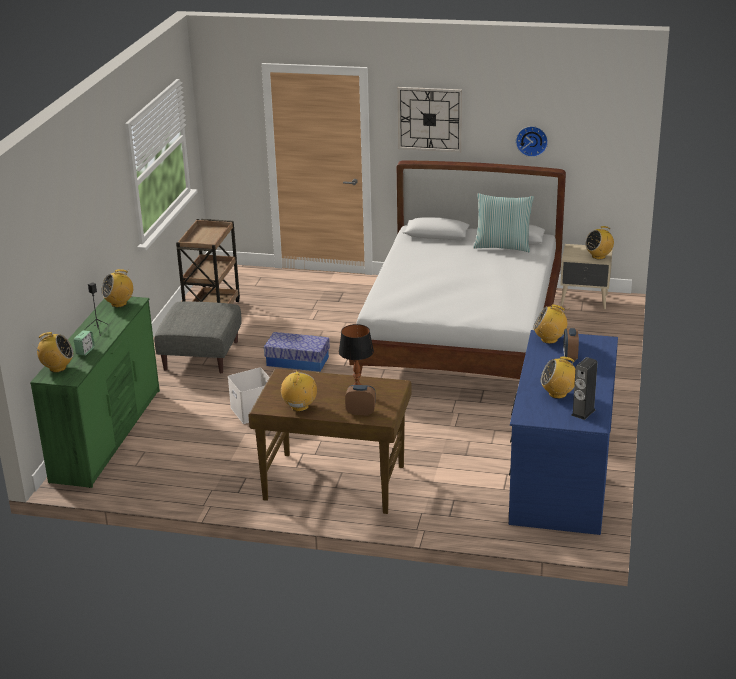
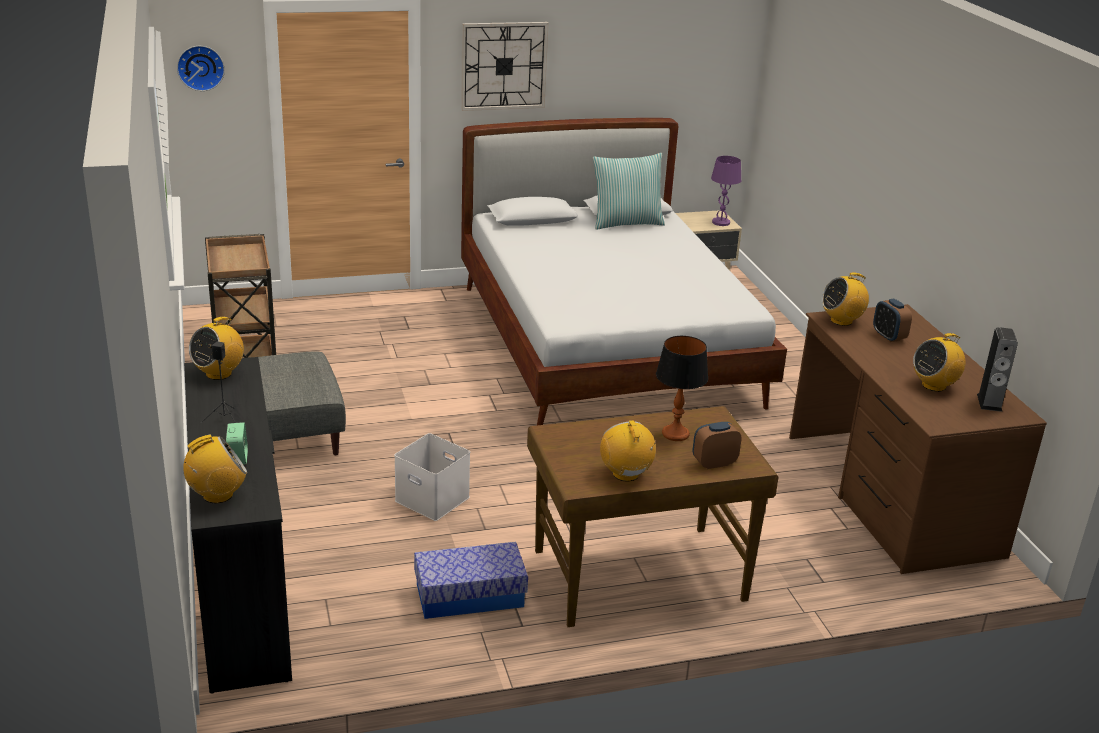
camera: 30 degrees left, 0 degrees up
(108, 434) = (243, 586): green dresser -> black dresser
(297, 361) = (429, 417): storage box -> storage box (469, 595)
(532, 140) = (632, 84): wall clock -> wall clock (200, 67)
(561, 475) = (890, 494): blue desk -> brown desk
(598, 256) = (721, 222): radio -> purple table lamp

